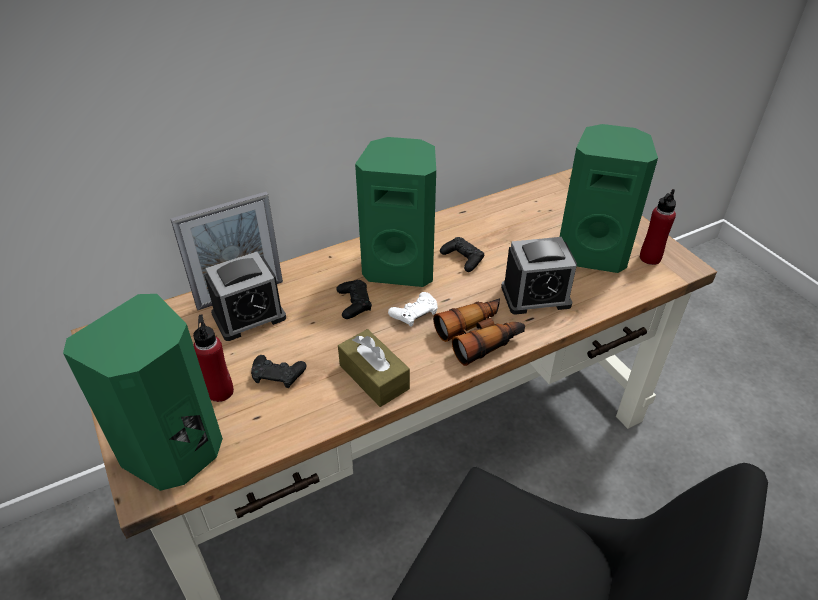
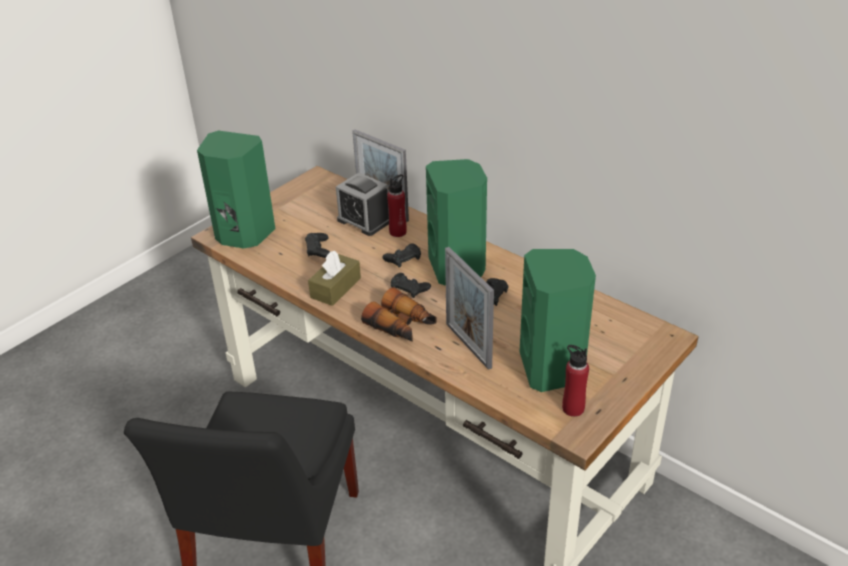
camera: 70 degrees right, 5 degrees down
(220, 391) = (294, 233): red bottle -> red bottle (398, 232)
(414, 313) = (409, 288): white game controller -> black game controller
(535, 296) = (468, 345): alarm clock -> picture frame

